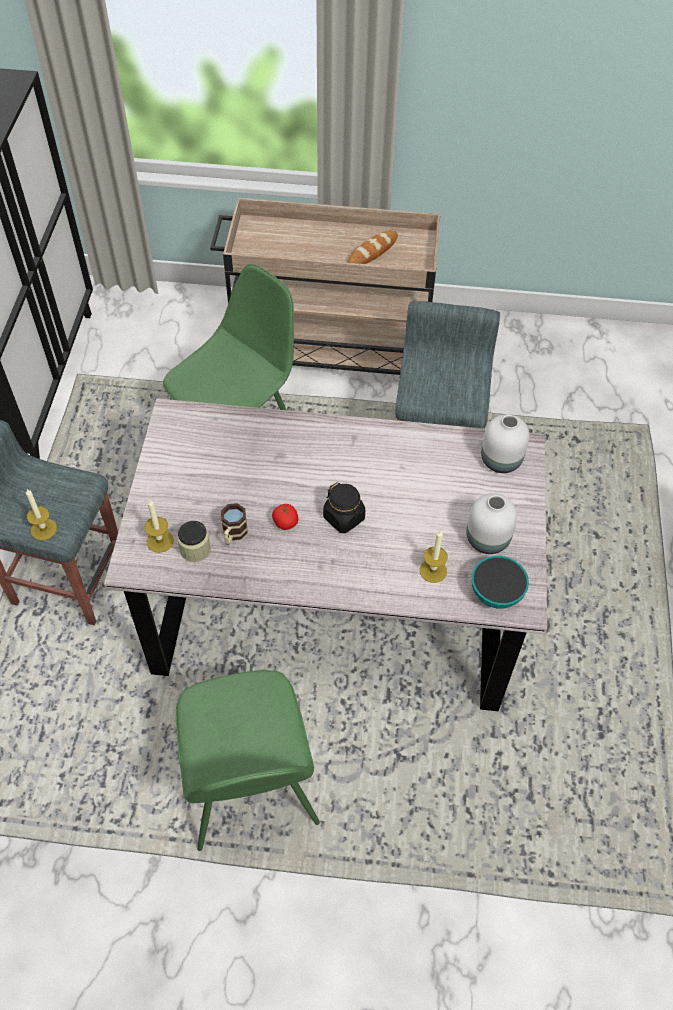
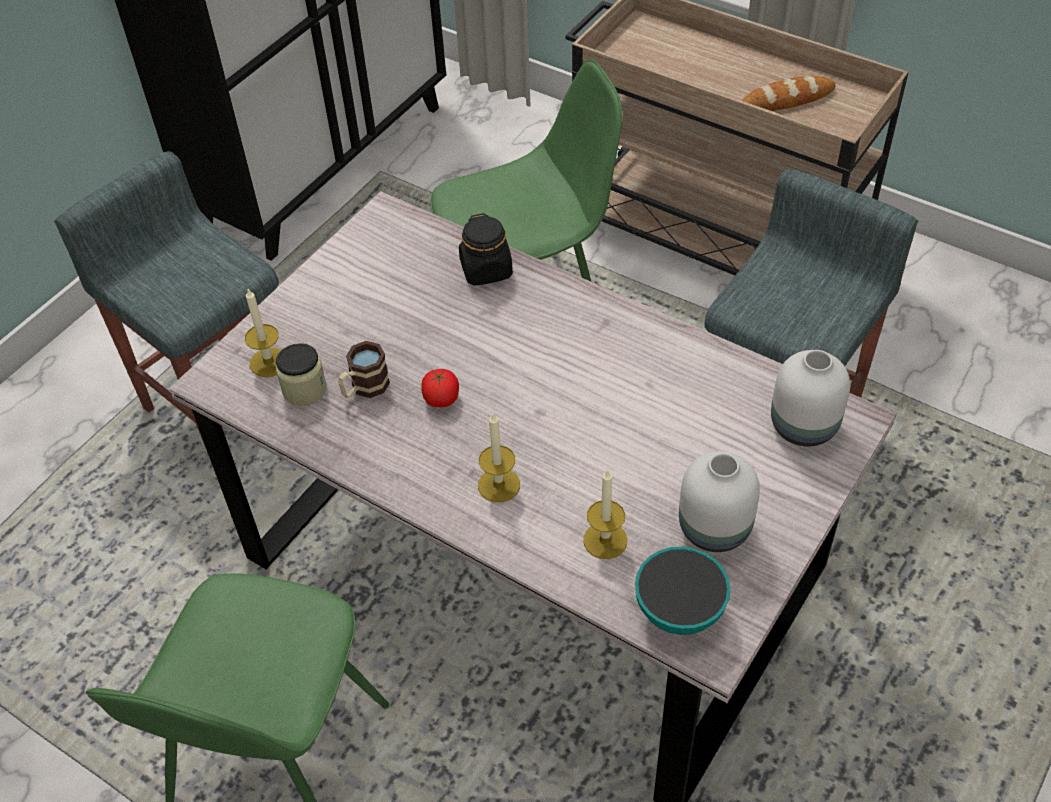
camera: 30 degrees right, 5 degrees down
(43, 529) = (162, 306): candle -> candle (499, 485)
(344, 518) = (524, 421): black jar -> black jar (486, 270)

